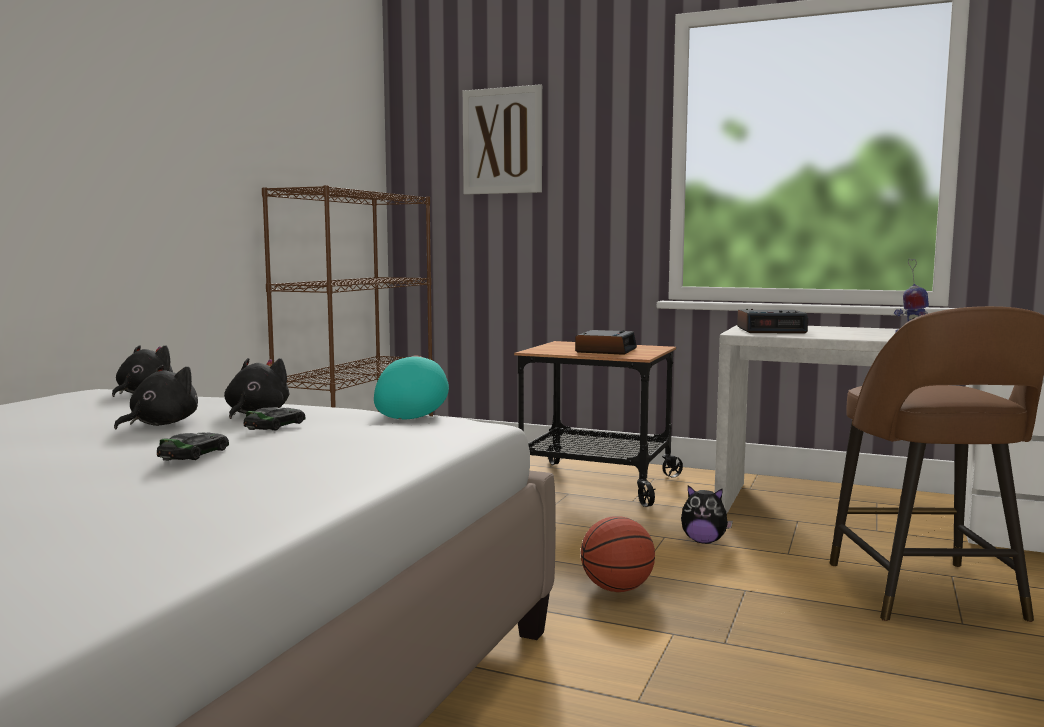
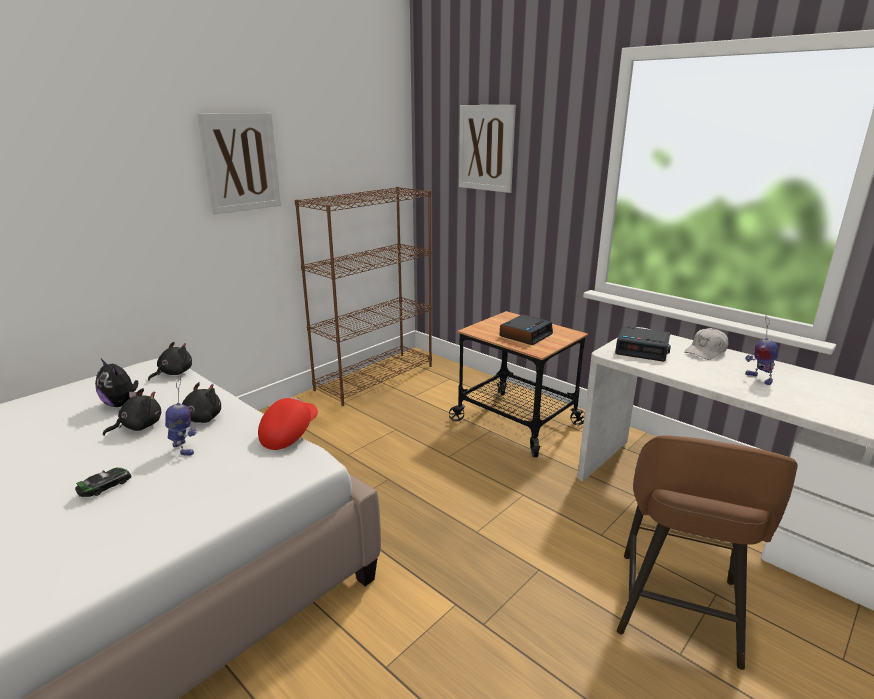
camera: 20 degrees right, 15 degrees up
(200, 121) = (241, 162): none -> picture
(275, 426) = (184, 449): toy car -> toy robot
(412, 410) = (289, 433): turquoise cap -> red cap
(617, 589) = (450, 546): basketball -> none
(704, 541) = (547, 506): plush toy -> plush toy (121, 404)
(836, 328) = (706, 351): none -> white cap

